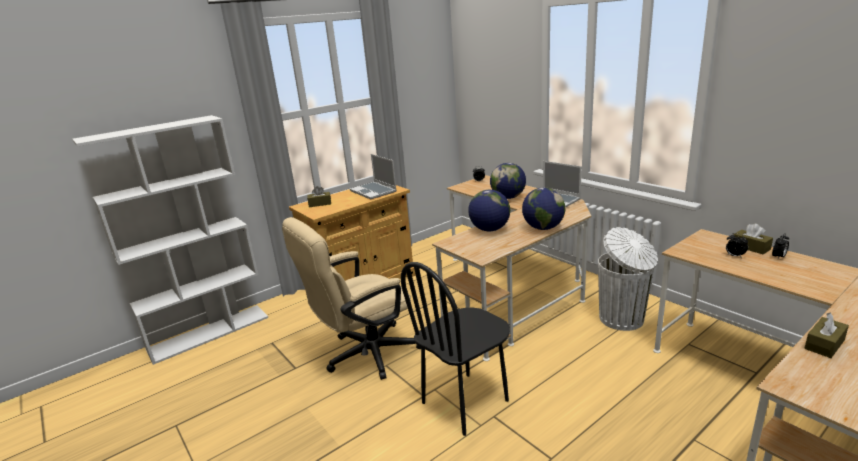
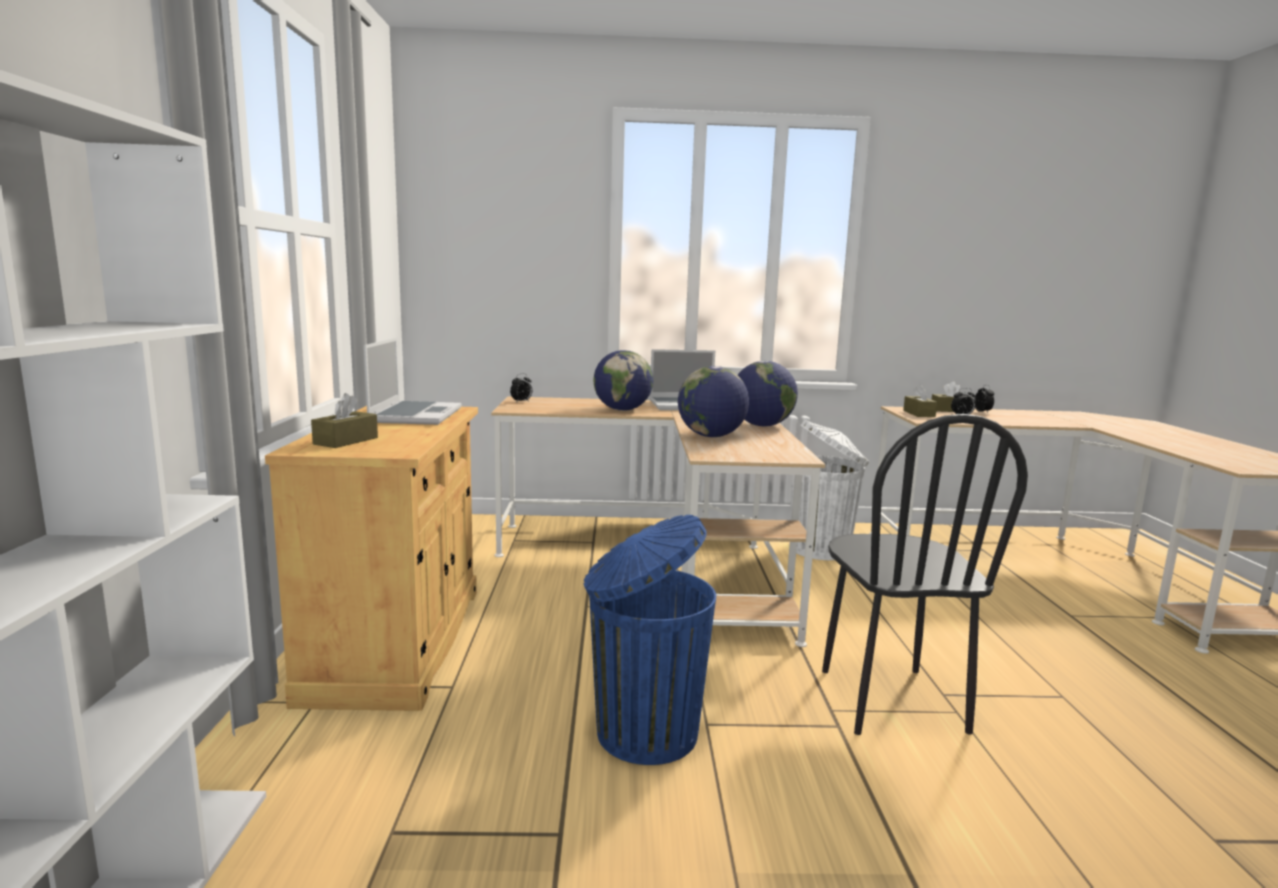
camera: 55 degrees left, 10 degrees down
(364, 355) = (643, 732): beige office chair -> blue trash can
(374, 191) = (415, 415): laptop -> laptop turned 90 degrees counterclockwise
(824, 344) = (1168, 445): brown tissue box -> brown tissue box (919, 414)

